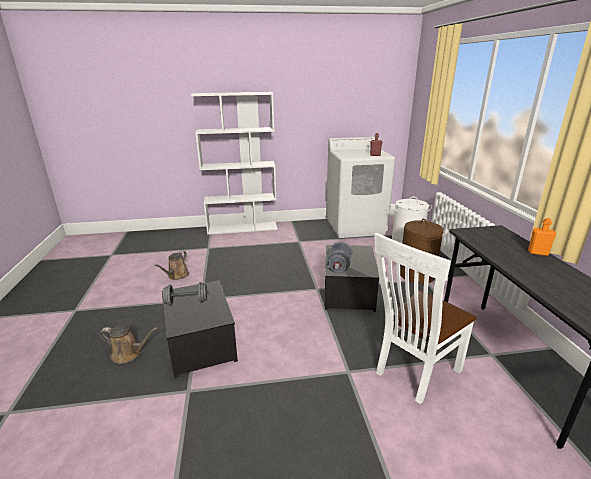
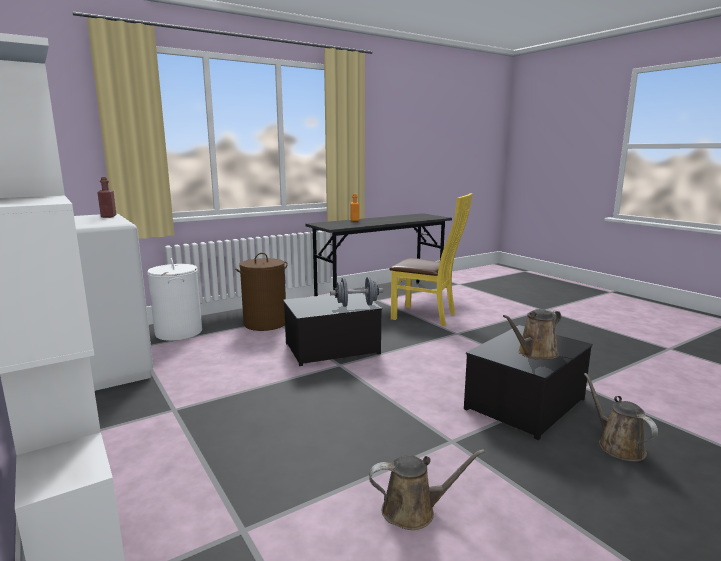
camera: 115 degrees left, 10 degrees down
(186, 302) = (534, 353): grey dumbbell -> brown watering can
(413, 373) = (427, 316): white chair -> yellow chair

